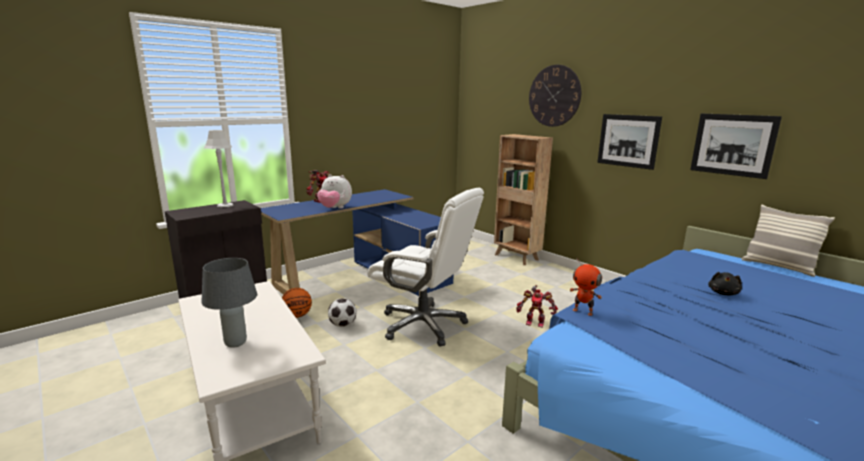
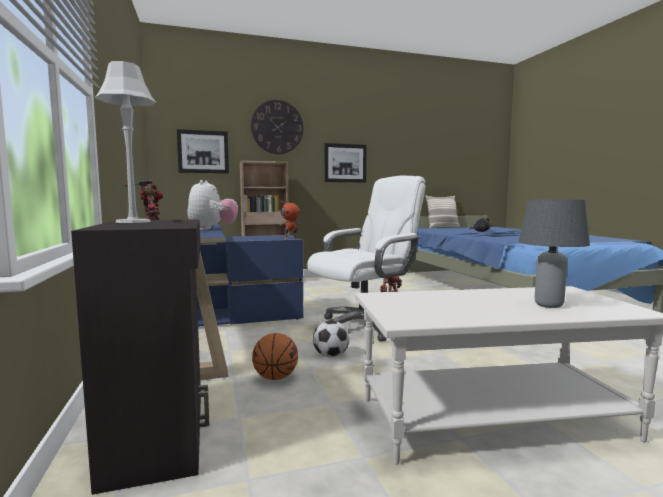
camera: 65 degrees left, 10 degrees down
(335, 208) = (212, 229): plush toy -> plush toy turned 45 degrees counterclockwise
(583, 311) = (505, 240): toy robot -> toy robot (290, 238)
(733, 145) = (407, 162): picture -> picture (203, 151)

